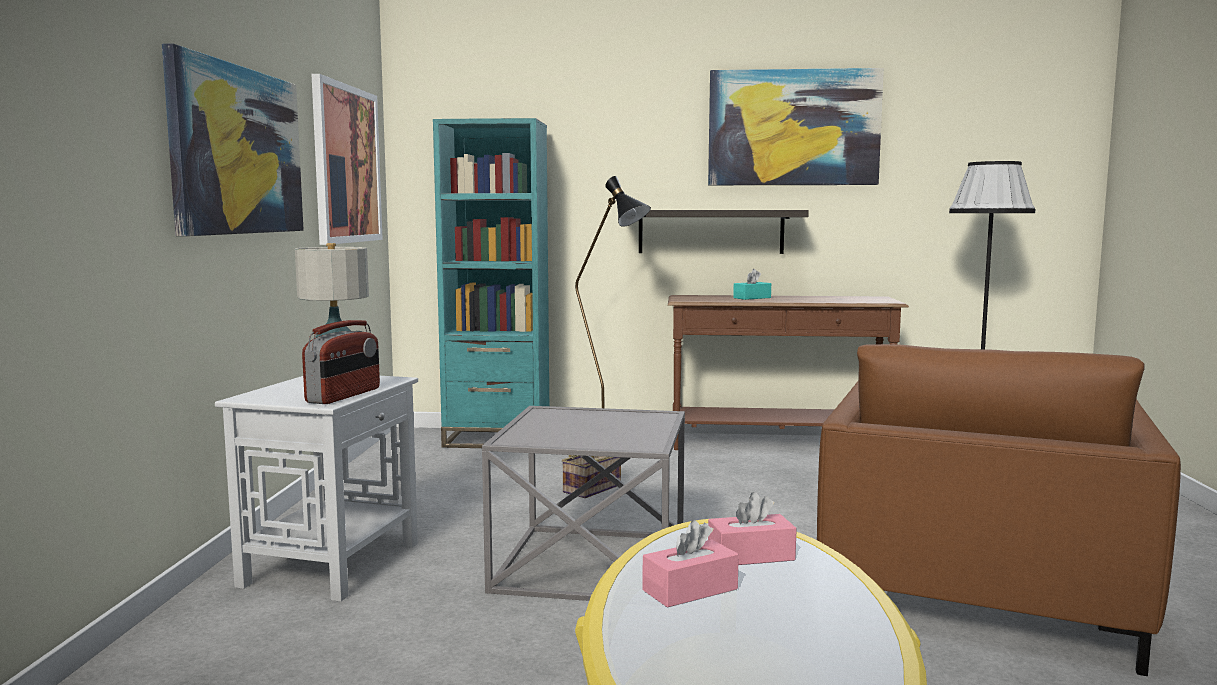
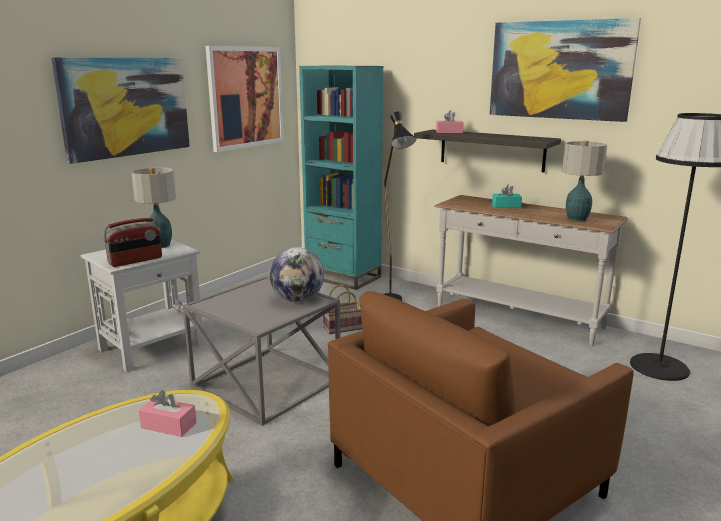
camera: 30 degrees right, 10 degrees up
(631, 419) = (298, 299): none -> globe
(690, 590) = (98, 438): pink tissue box -> pink tissue box (449, 132)
(778, 444) = (517, 318): brown console table -> white console table
(851, 300) = (576, 219): none -> table lamp

